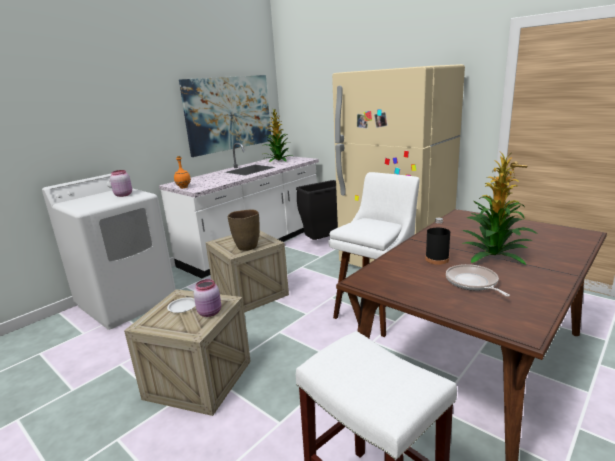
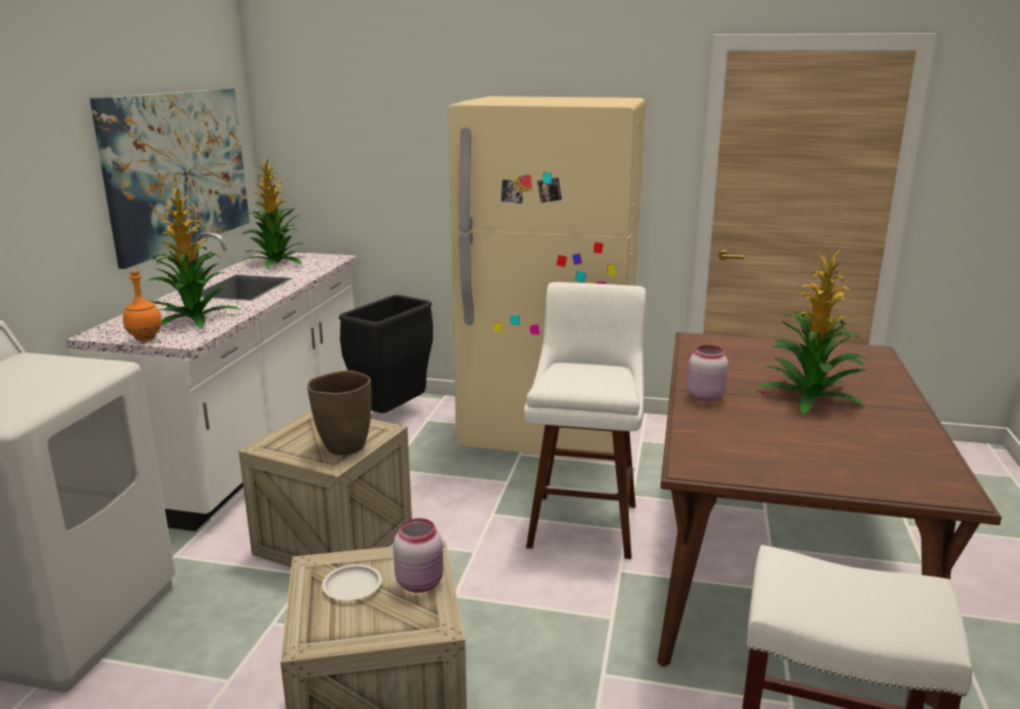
camera: 30 degrees left, 0 degrees up
(123, 195) = (53, 372): pink jar -> pink jar (704, 396)
(212, 181) = (193, 319): none -> potted plant
(437, 259) = (751, 416): black bottle -> none
(473, 283) = (833, 442): frying pan -> none

